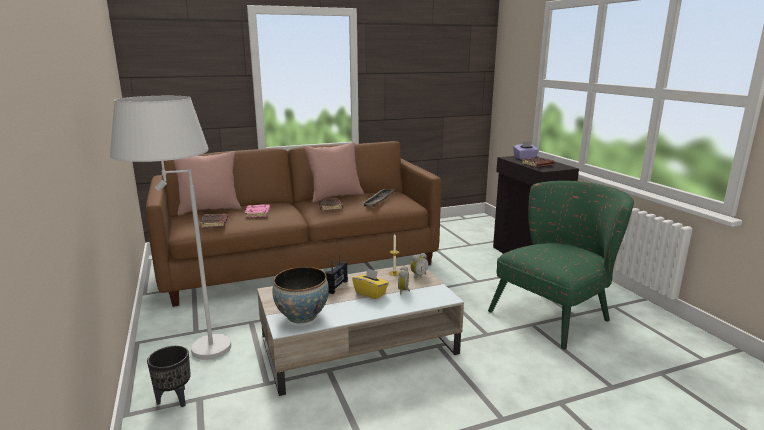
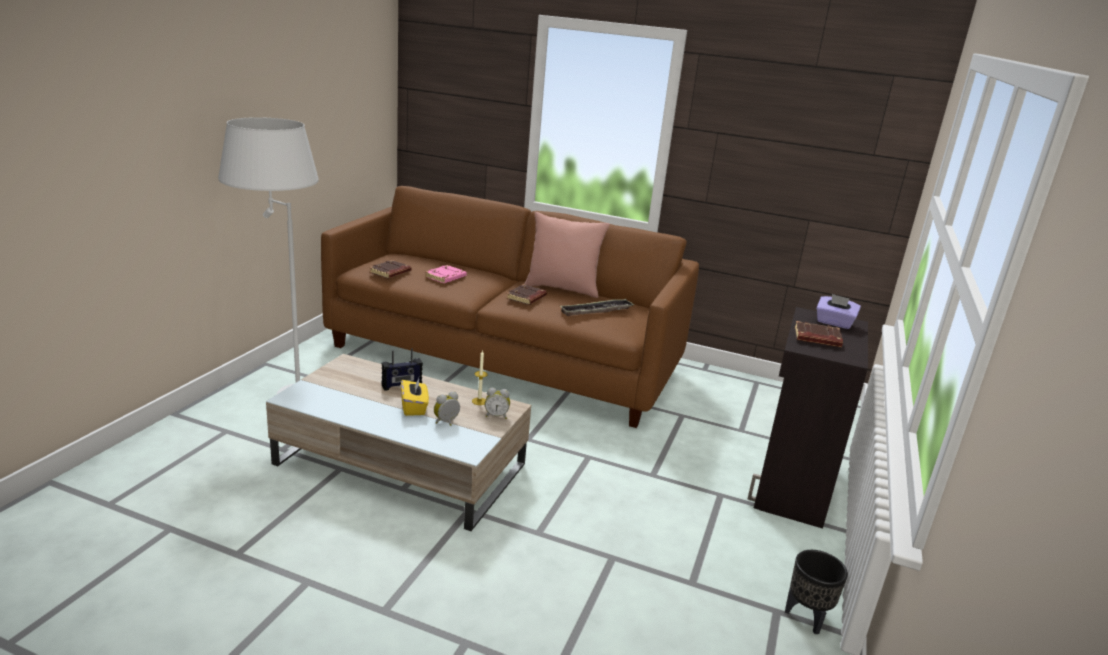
camera: 40 degrees right, 5 degrees up
(175, 399) = (213, 422): black planter -> black planter (806, 618)
(210, 210) = (419, 257): pink pillow -> none
(302, 316) = (321, 395): bowl -> none
(556, 313) = (672, 567): green armchair -> none

